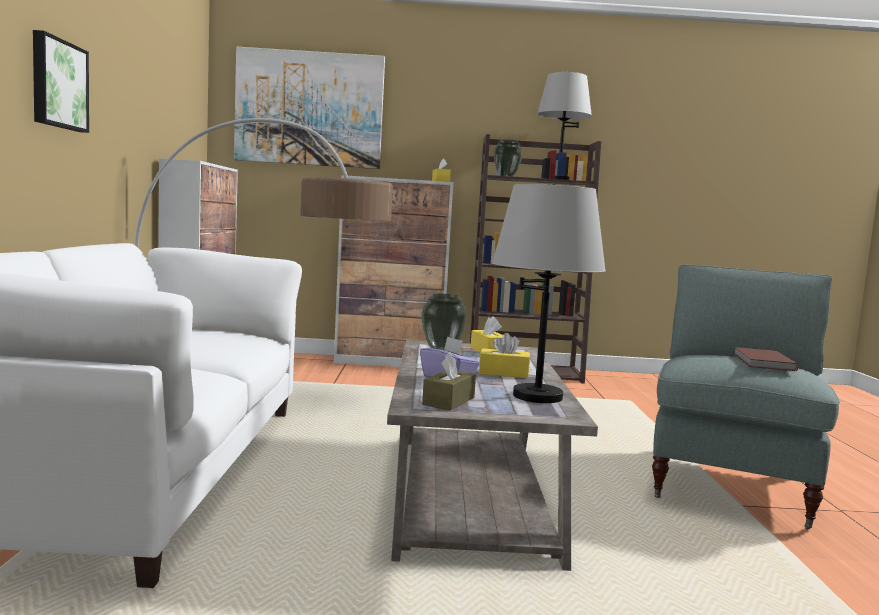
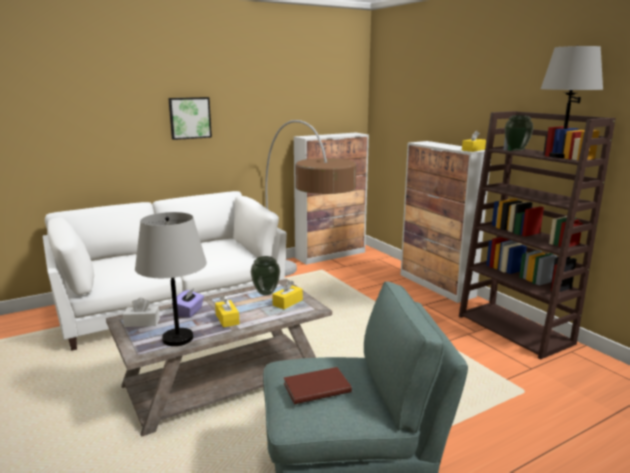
camera: 60 degrees right, 10 degrees up
(309, 109) = (412, 89): picture -> none
(448, 401) = (142, 322): brown tissue box -> white tissue box

